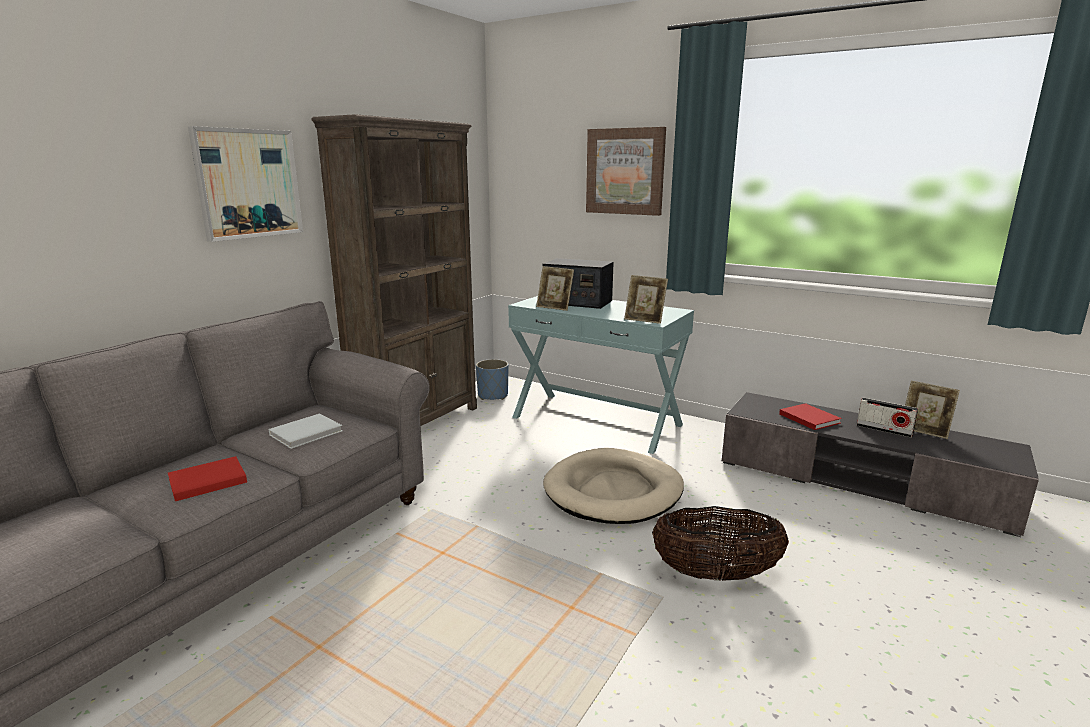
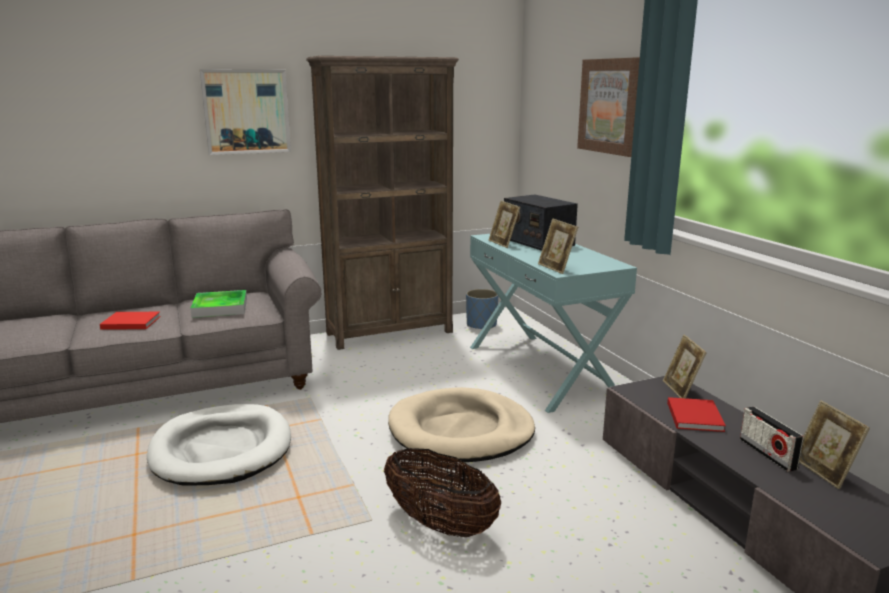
camera: 35 degrees right, 0 degrees up
(308, 432) = (220, 307): white book -> tray
(418, 597) = (222, 449): none -> white dog bed
(771, 403) = (681, 390): none -> picture frame

